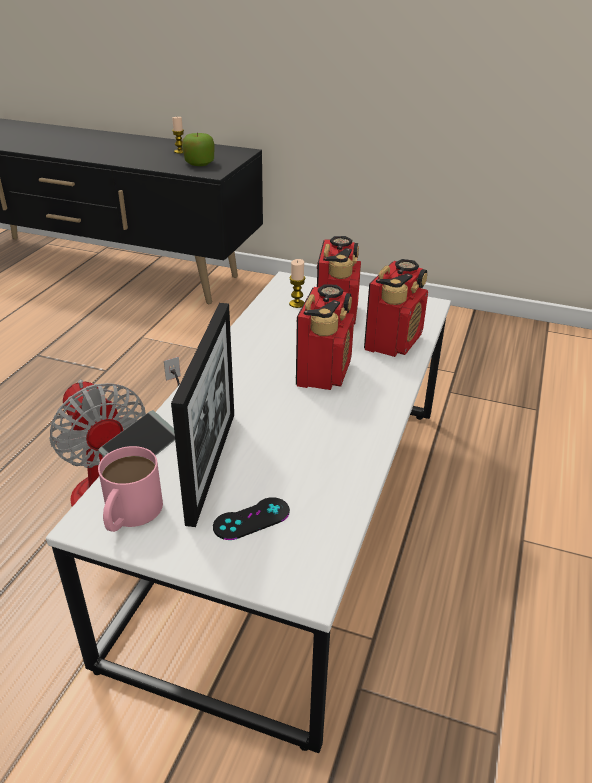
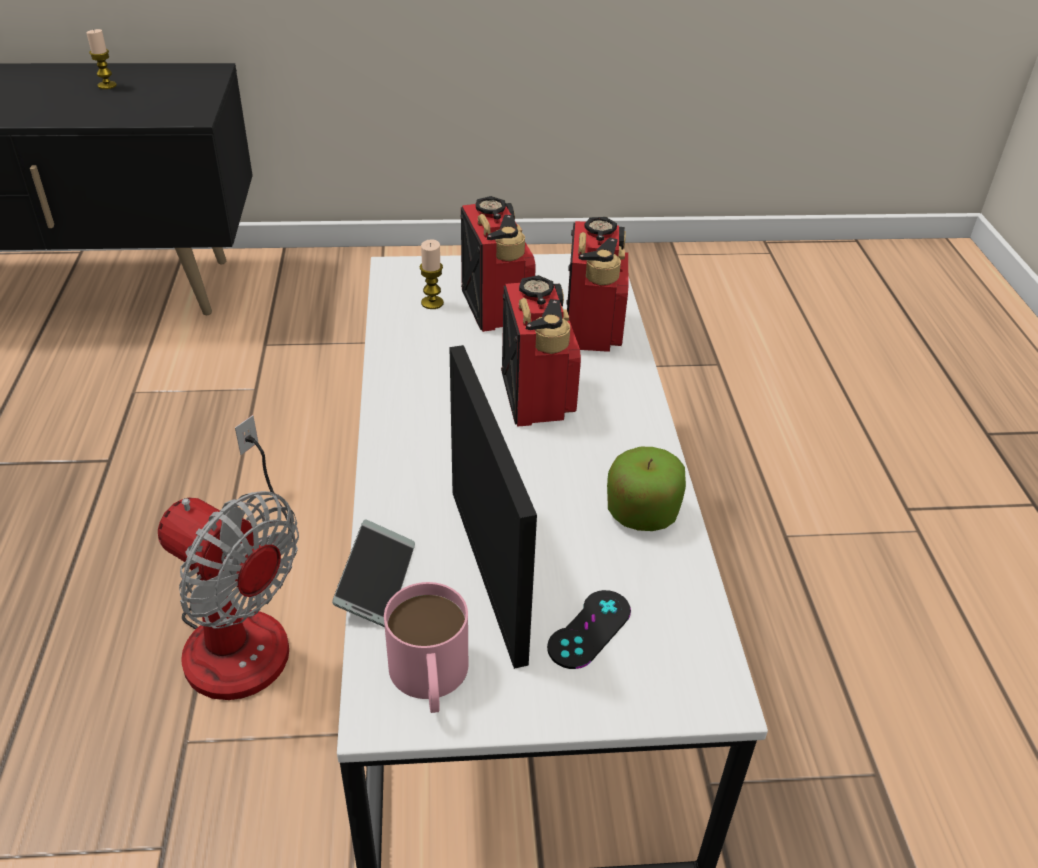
camera: 25 degrees left, 5 degrees up
(199, 163) = (156, 102): apple -> apple (641, 513)

